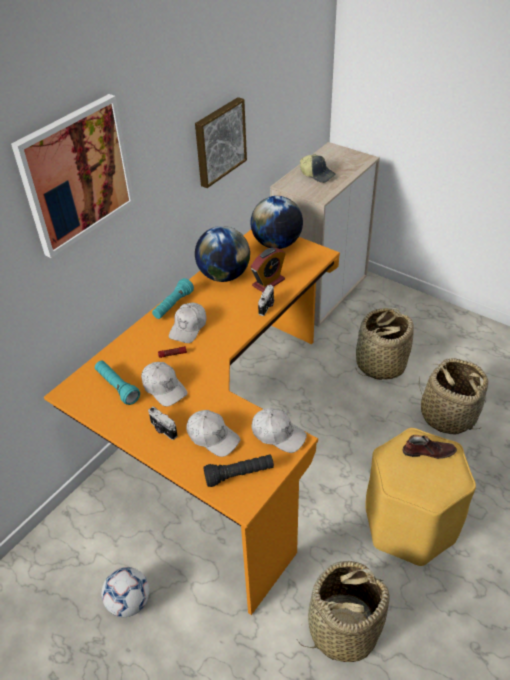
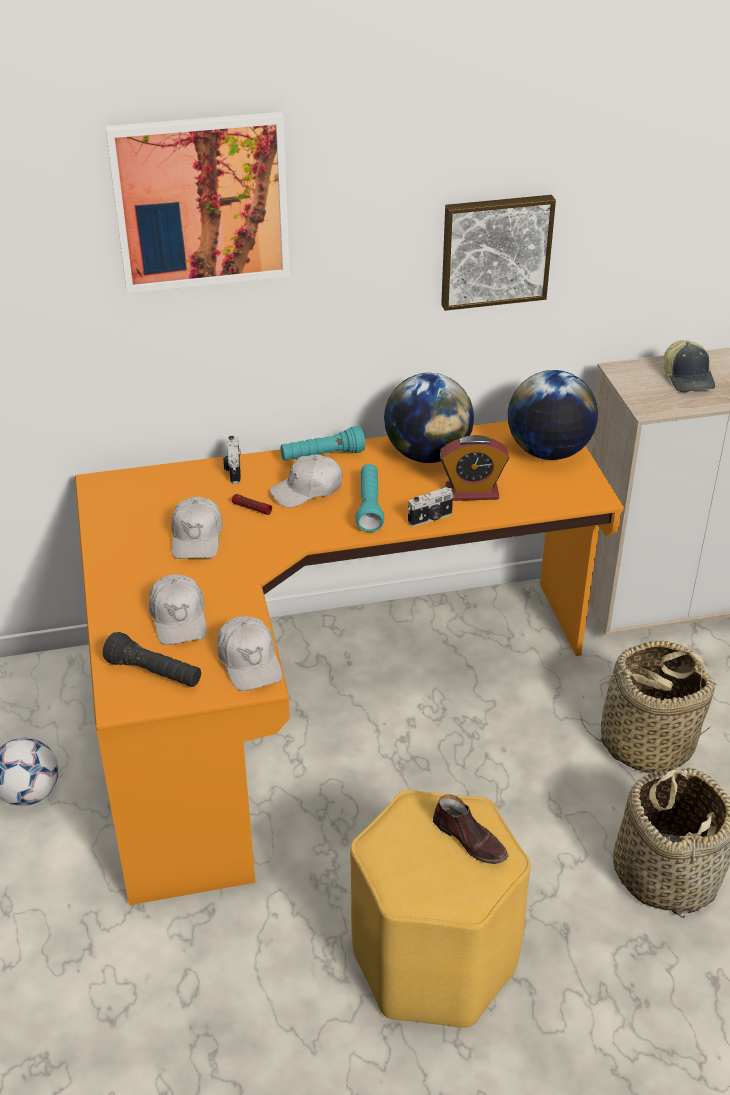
camera: 40 degrees right, 5 degrees down
(117, 387) = (152, 508): turquoise flashlight -> turquoise flashlight (369, 506)
(163, 430) = (140, 578): camera -> camera (233, 470)
(342, 628) = (208, 1002): basket -> none

